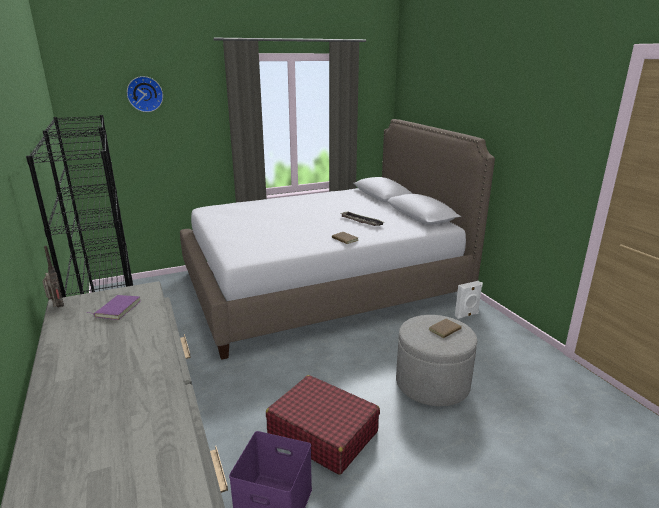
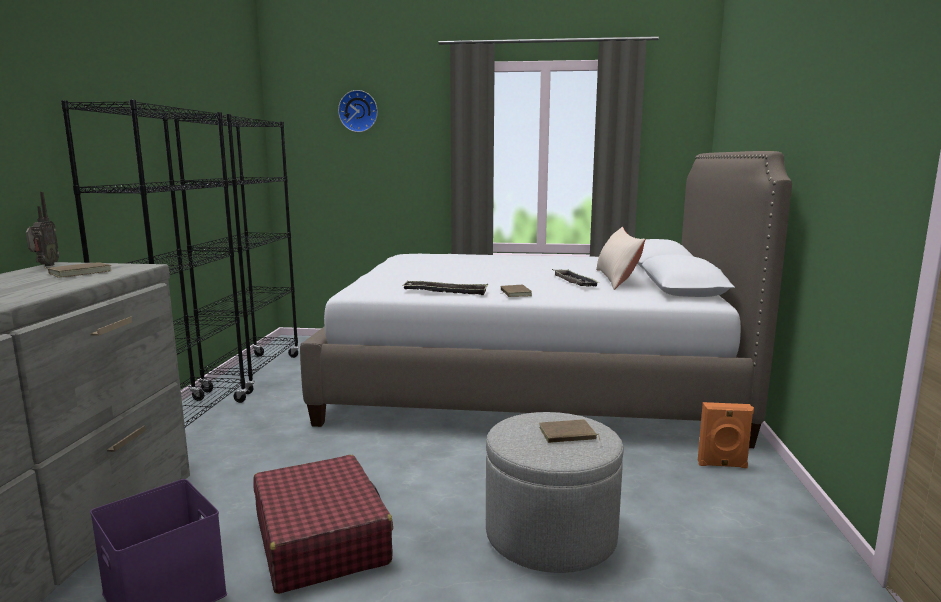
camera: 30 degrees right, 10 degrees down
(117, 309) = (80, 272): purple book -> brown book
(301, 247) = (445, 292): none -> tray
(379, 214) = (617, 279): none -> beige pillow
(467, 315) = (722, 465): white speaker -> orange speaker

